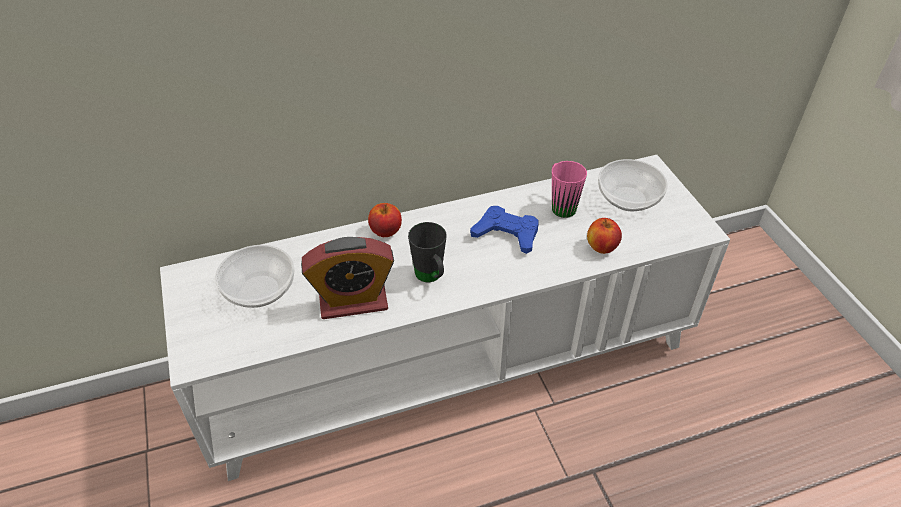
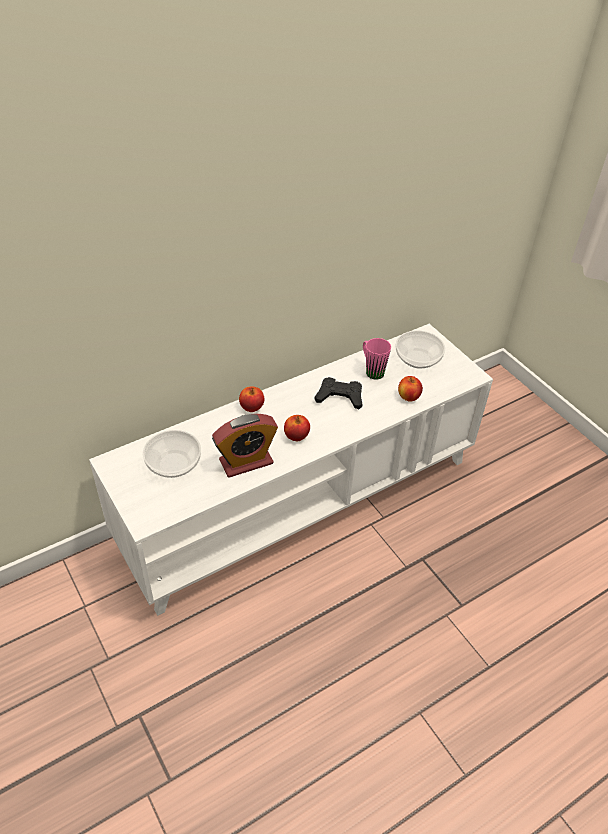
camera: 15 degrees left, 0 degrees up
(431, 278) = (296, 436): black mug -> apple
(506, 234) = (340, 397): blue game controller -> black game controller

